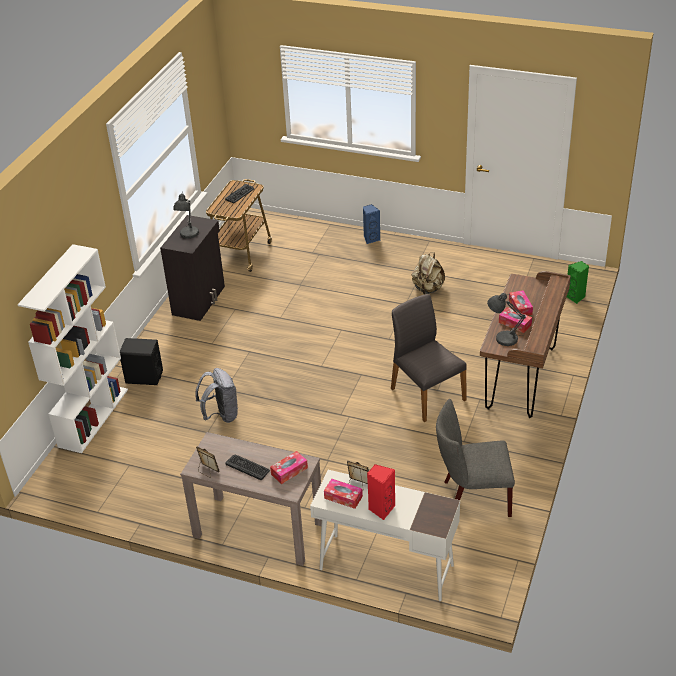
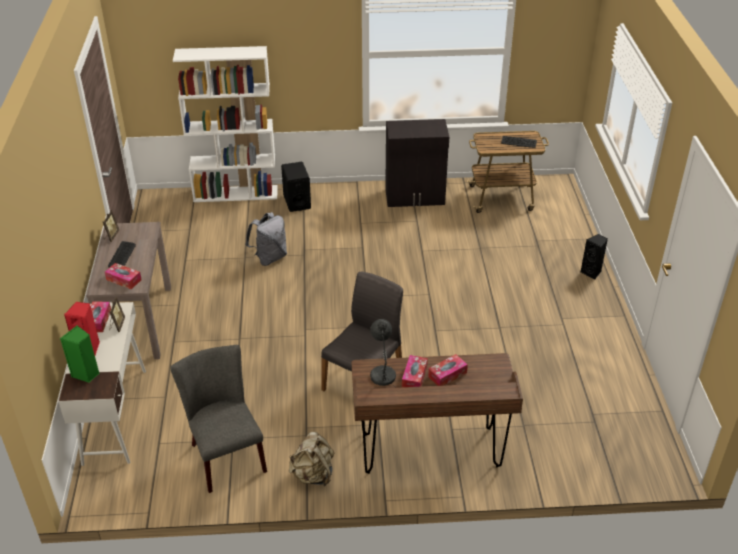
camera: 65 degrees right, 0 degrees up
(188, 234) = (415, 128): grey table lamp -> none
(371, 239) = (592, 272): blue speaker -> black speaker
(428, 289) = (537, 337): beige backpack -> beige backpack (313, 474)
(576, 297) = (613, 468): green speaker -> green speaker (86, 374)

